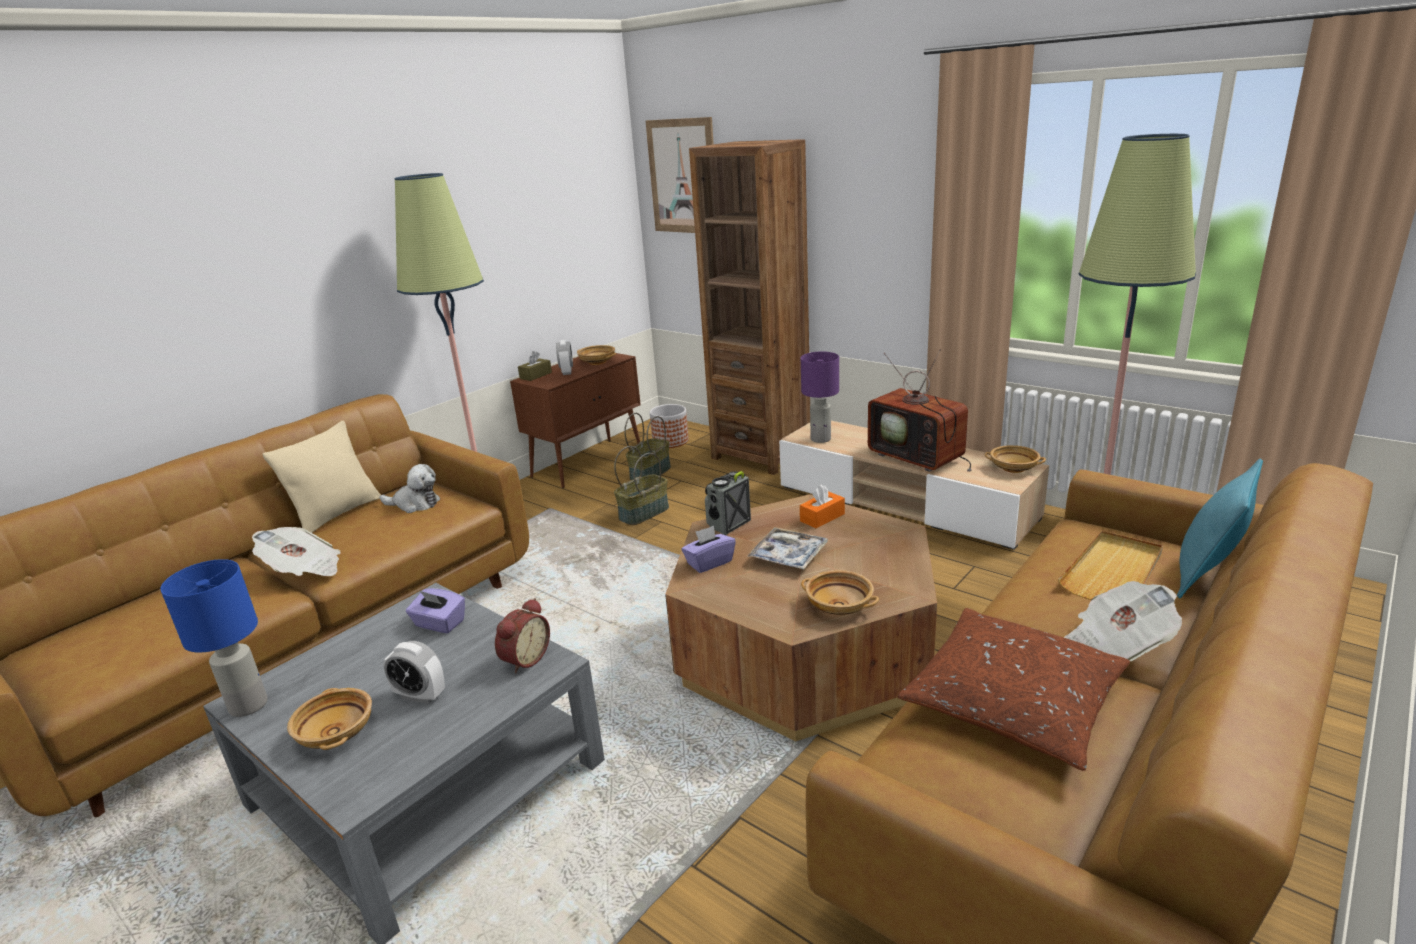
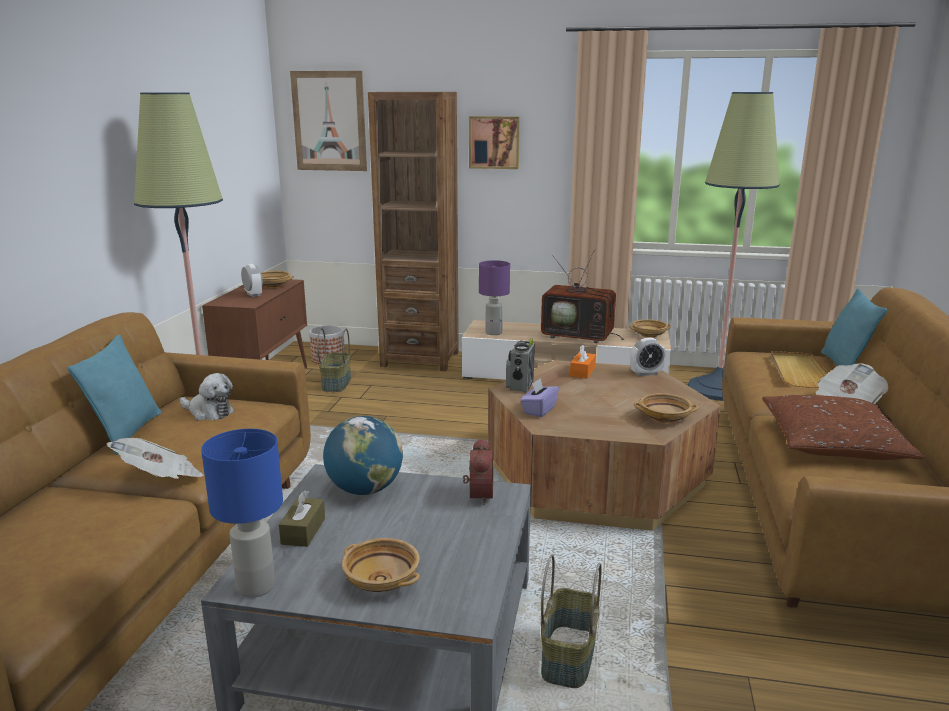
camera: 30 degrees left, 5 degrees down
(336, 514) = (127, 433): beige pillow -> turquoise pillow
(415, 504) = (209, 412): plush toy -> plush toy turned 45 degrees clockwise
(420, 695) = (422, 538): alarm clock -> alarm clock (646, 373)
(439, 624) = (364, 489): purple tissue box -> globe
(536, 375) = (224, 299): brown tissue box -> brown tissue box (303, 531)
(643, 513) = (363, 412): basket -> basket (567, 656)
(788, 555) = (590, 396): tray -> none
(848, 202) = (494, 142): none -> picture

